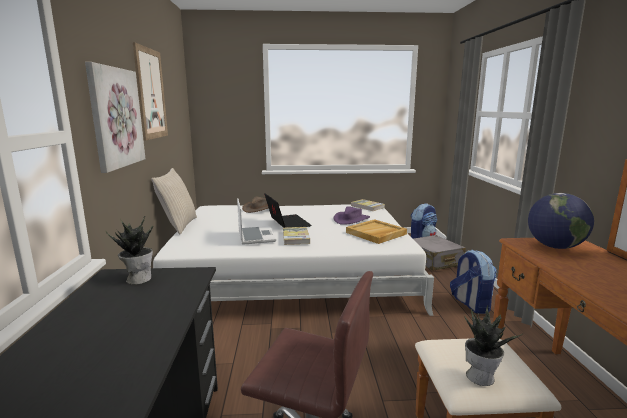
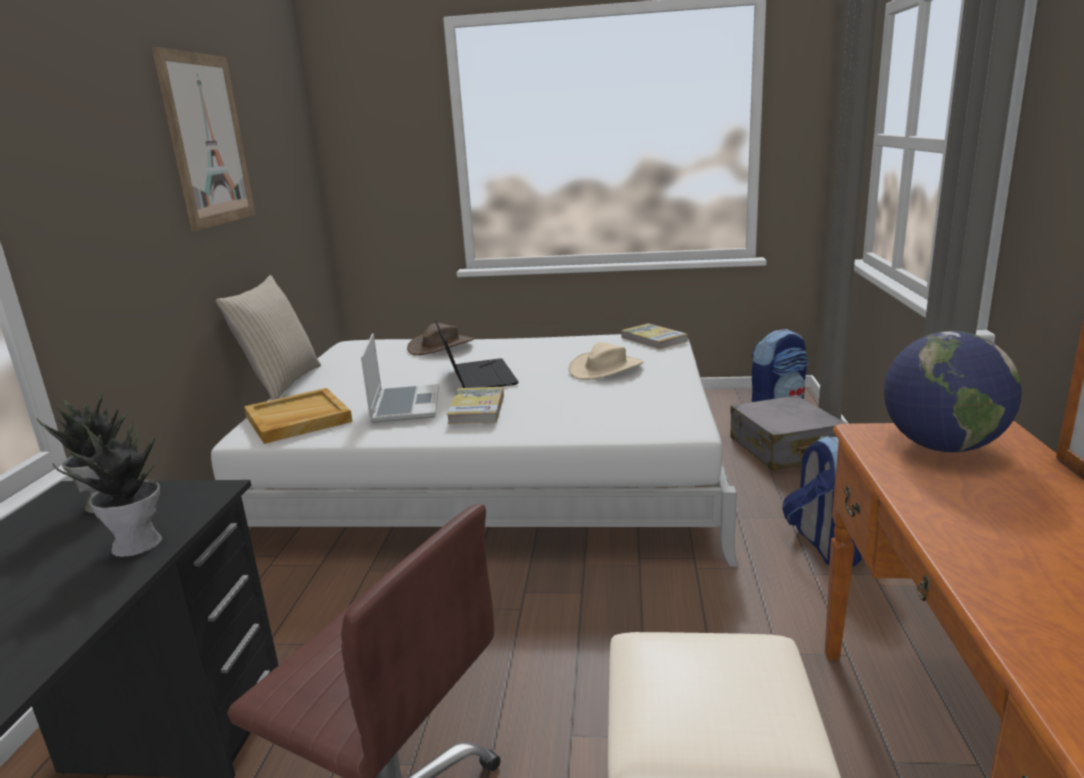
camera: 10 degrees right, 5 degrees up
(115, 117) = (114, 197): picture -> none
(351, 219) = (606, 368): purple hat -> beige hat
(376, 233) = (638, 400): beige tray -> beige tray (297, 419)
(481, 376) = (693, 718): potted plant -> potted plant (139, 543)

